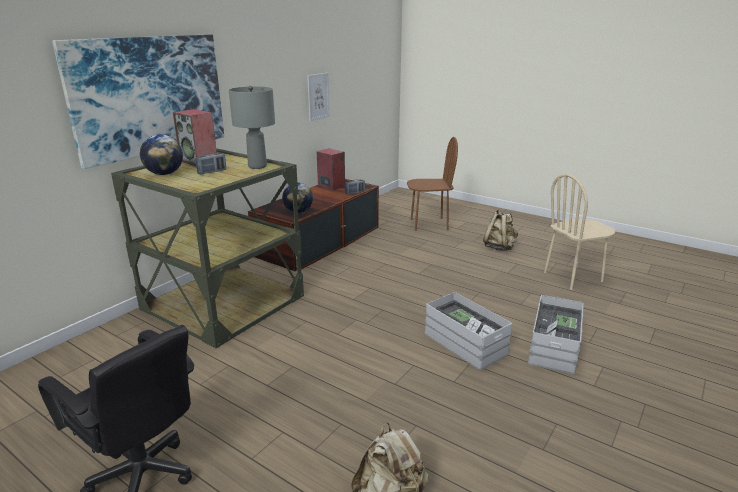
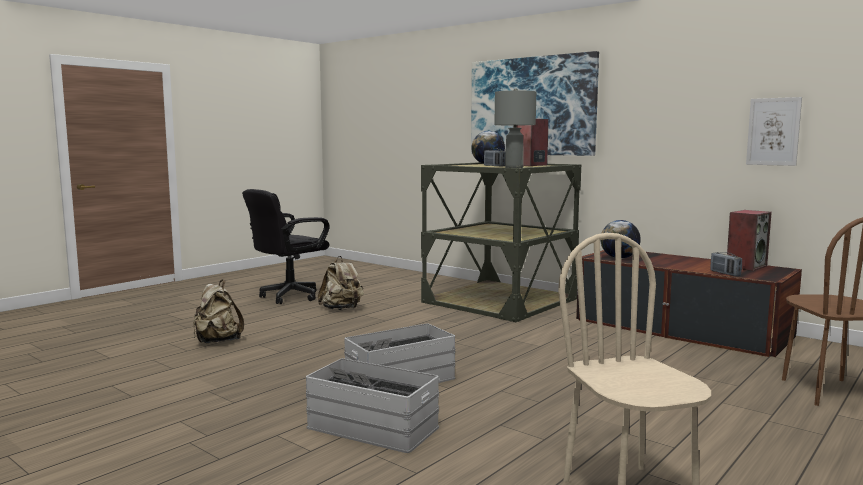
camera: 95 degrees right, 15 degrees down
(499, 247) = (753, 442): beige backpack -> beige backpack (341, 309)

